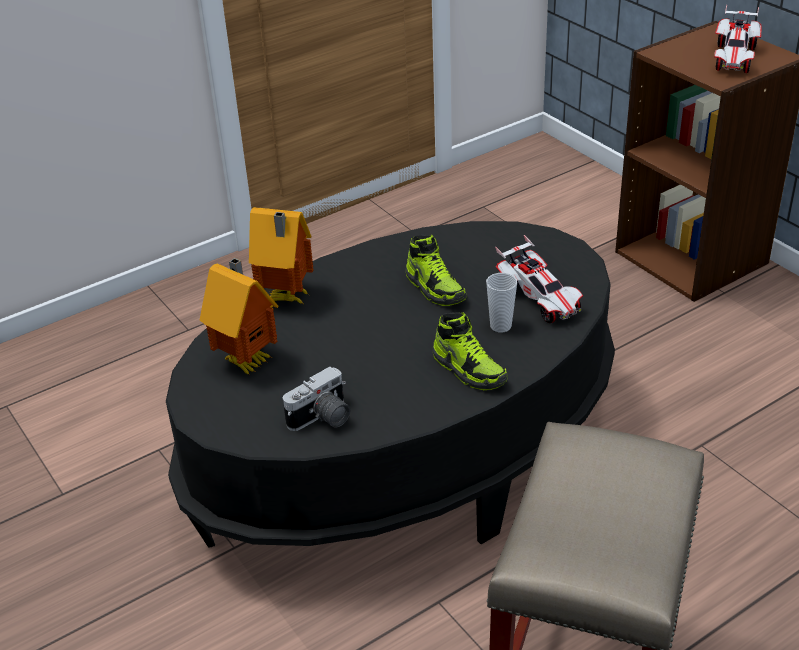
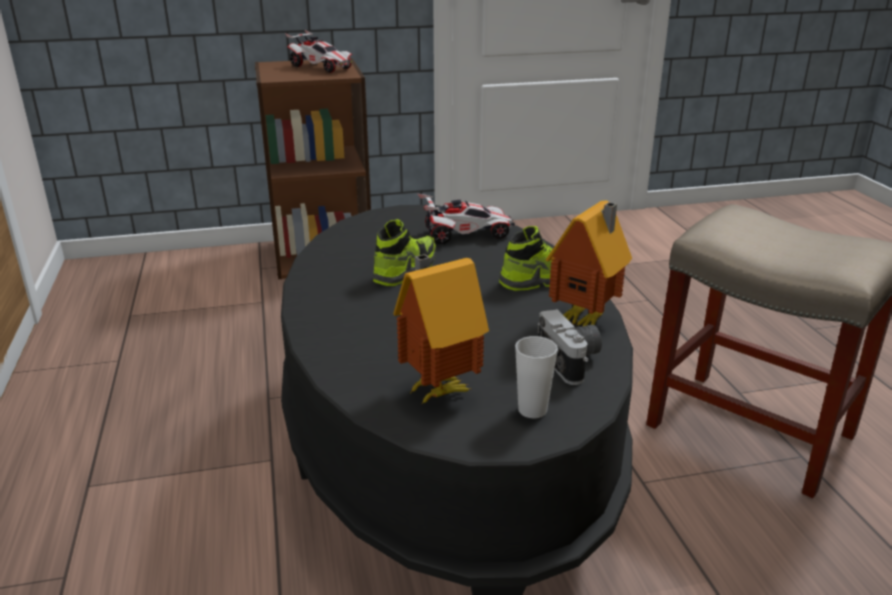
camera: 70 degrees left, 10 degrees down
(286, 299) = (341, 346): toy house -> toy house (586, 321)
(435, 288) = (405, 270): shoe -> shoe turned 45 degrees counterclockwise
(500, 326) = (490, 256): cup -> cup (532, 410)

